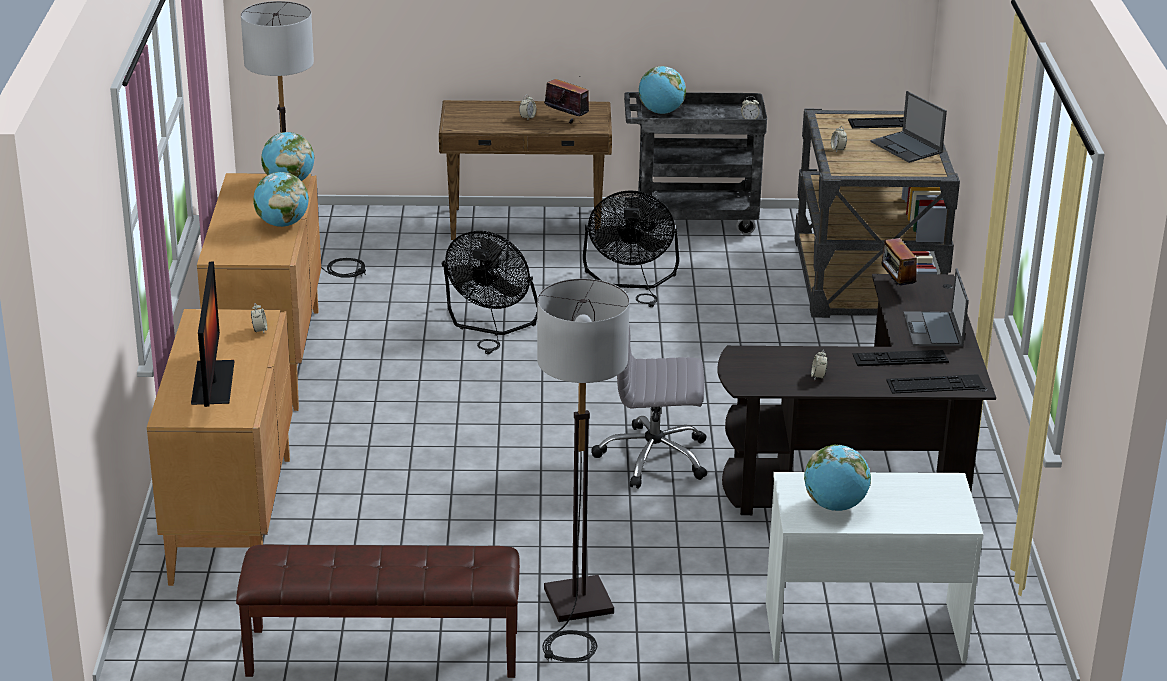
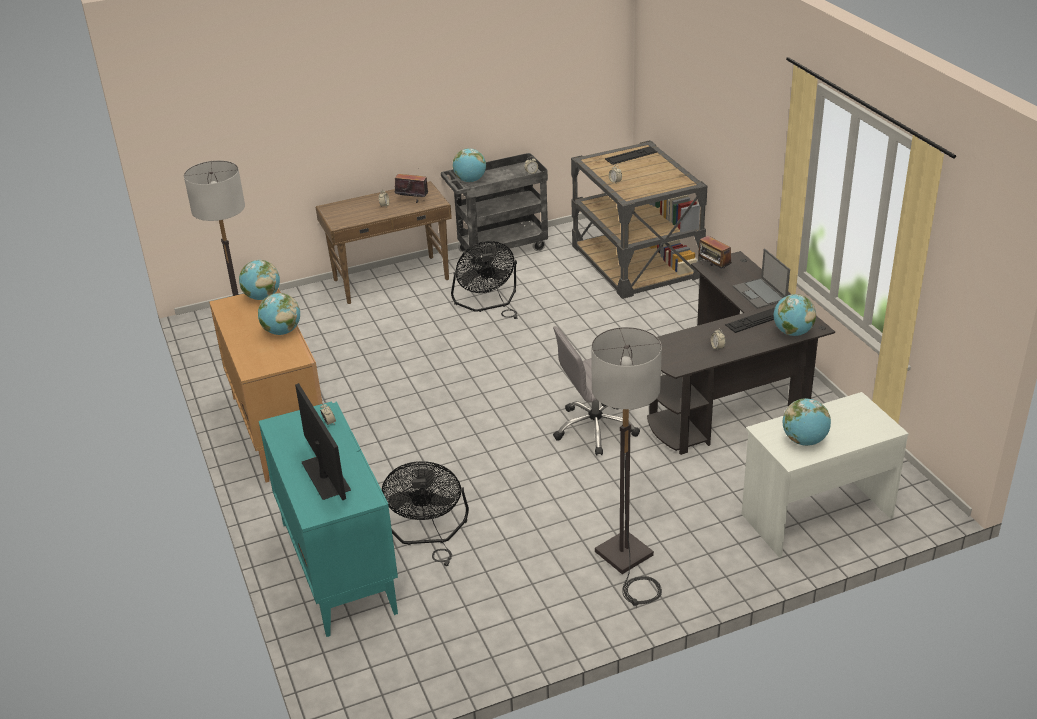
camera: 20 degrees left, 5 degrees up
(232, 519) = (338, 566): brown cabinet -> turquoise cabinet
(382, 653) = (519, 640): brown bench -> none
(487, 326) = (417, 362): black fan -> black fan (428, 535)
(907, 147) = (656, 170): laptop -> none
(935, 384) = (792, 332): keyboard -> globe

